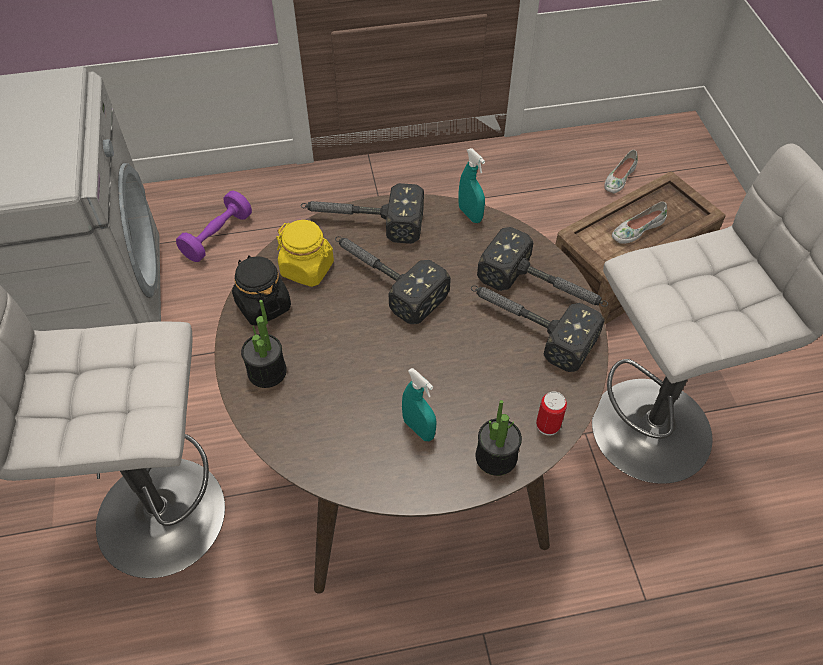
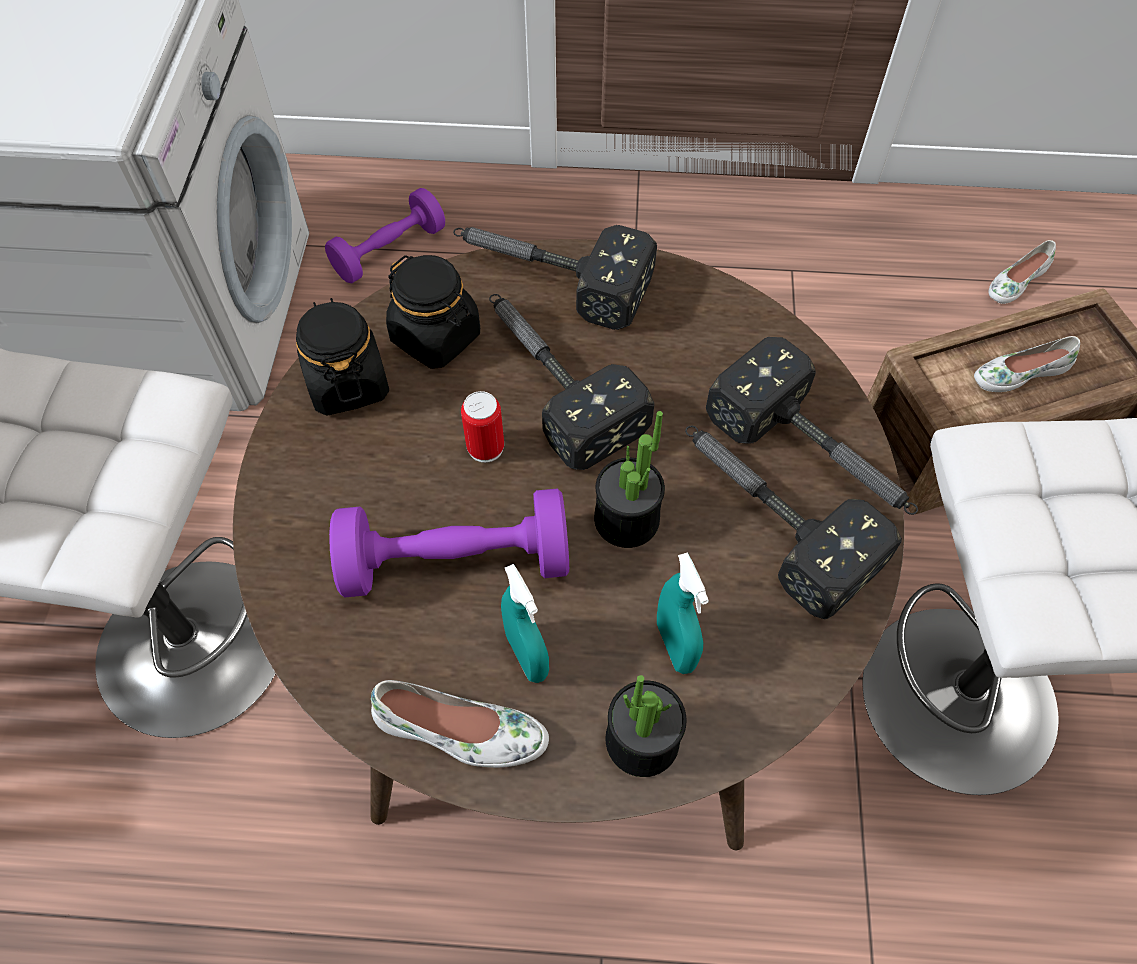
camera: 15 degrees right, 5 degrees up
(267, 371) = (316, 496): potted plant -> potted plant (626, 519)
(307, 269) = (436, 337): yellow jar -> black jar
(362, 389) = (456, 562): none -> purple dumbbell
(394, 476) = (460, 731): none -> white shoe
(470, 214) = (727, 300): turquoise spray bottle -> turquoise spray bottle (675, 646)
(548, 425) = (749, 705): can -> can (485, 447)

